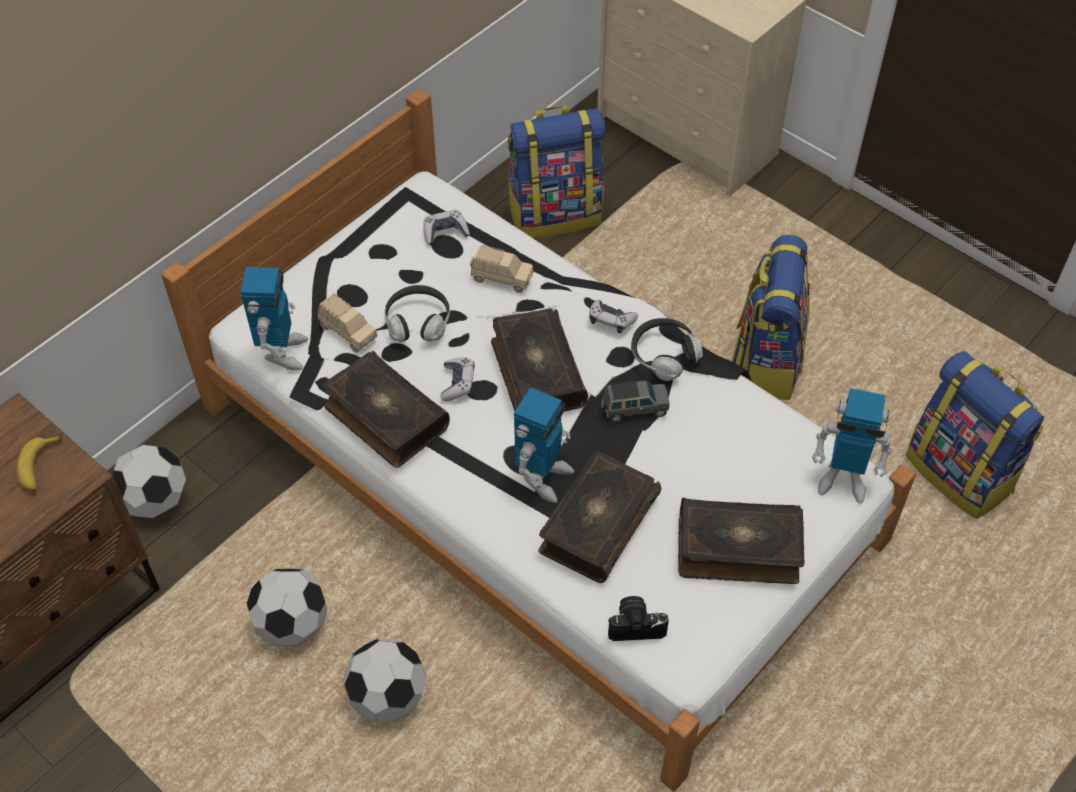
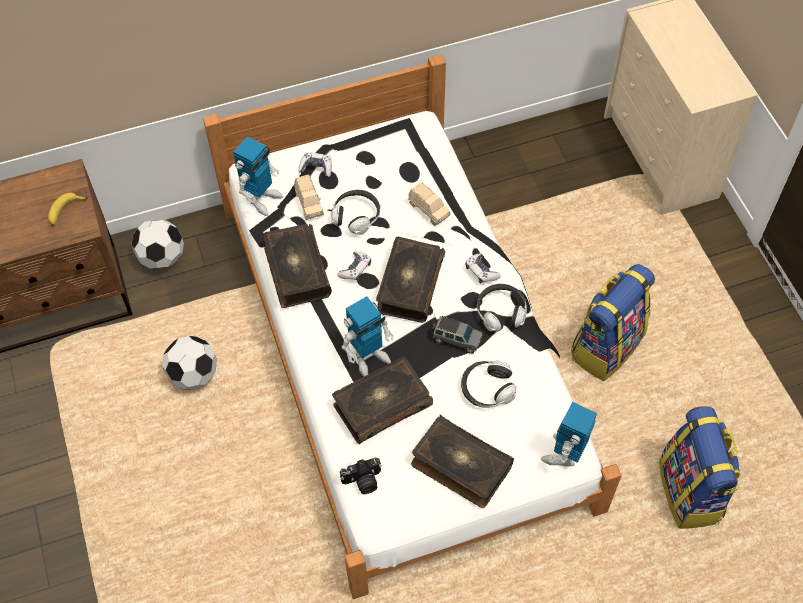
camera: 30 degrees right, 5 degrees up
(388, 696) = (221, 448): football -> none
(445, 232) = (414, 161): game controller -> game controller (316, 168)
(555, 214) = (529, 175): backpack -> none
(636, 625) = (363, 481): camera -> camera turned 135 degrees clockwise
(707, 448) = (487, 389): none -> headphones
(843, 479) = (564, 454): toy robot -> toy robot turned 75 degrees clockwise

